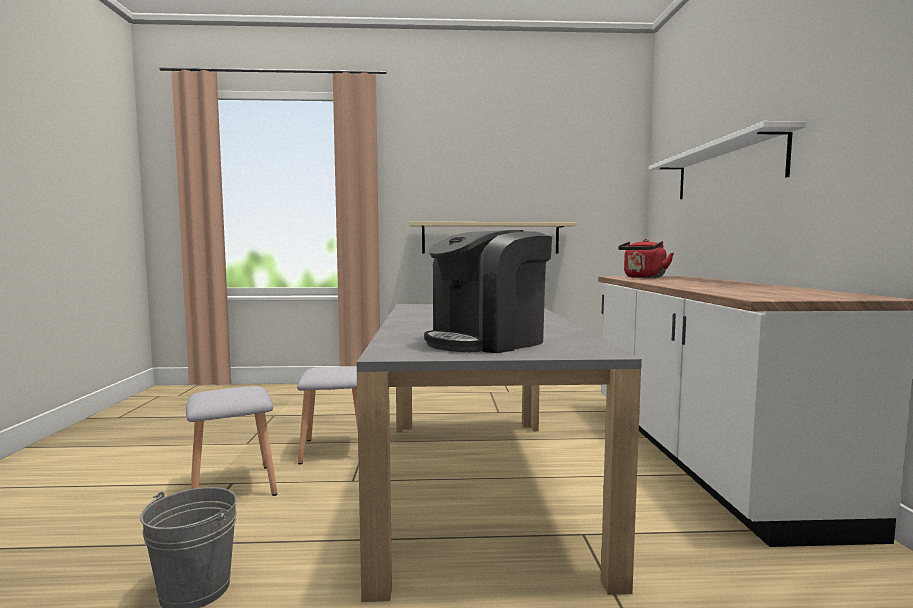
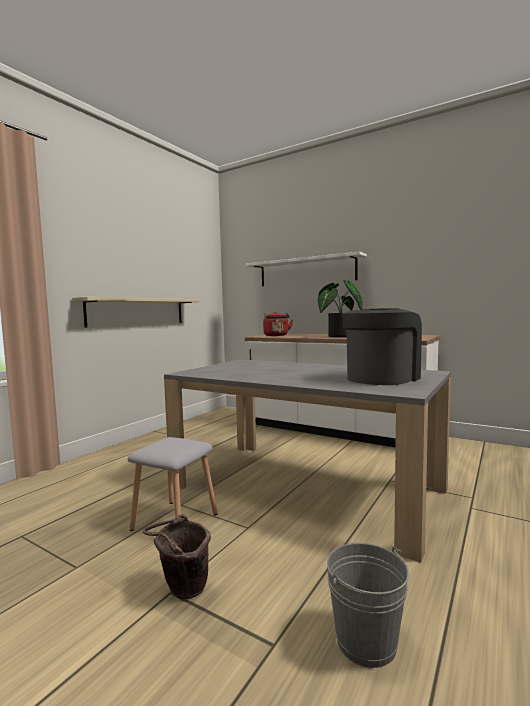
camera: 55 degrees left, 0 degrees up
(234, 486) = (182, 591): grey stool -> brown bucket
(487, 341) = (381, 378): coffee machine -> coffee machine turned 135 degrees counterclockwise
(698, 284) = (338, 336): none -> potted plant

